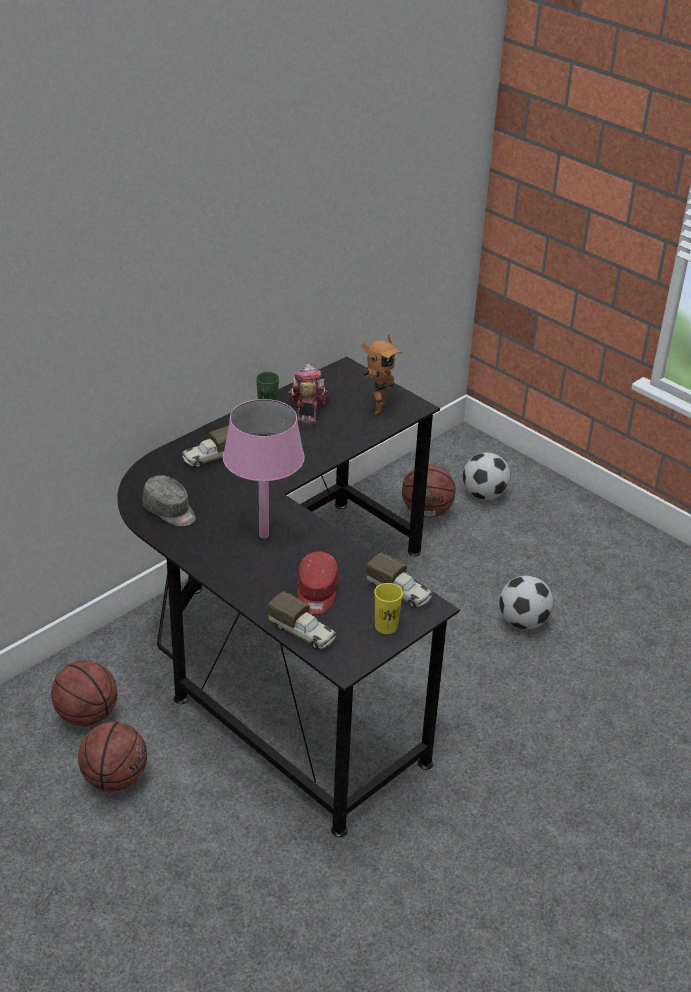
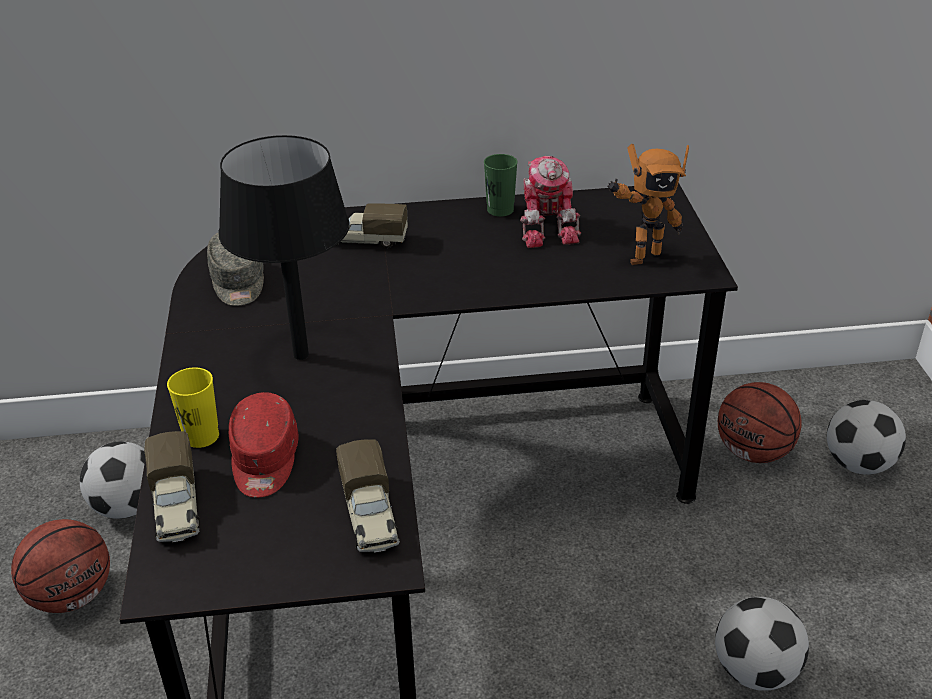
camera: 40 degrees right, 0 degrees up
(86, 715) = (127, 507): basketball -> football
(263, 535) = (300, 355): pink table lamp -> black table lamp
(306, 409) = (548, 227): toy robot -> toy robot turned 135 degrees clockwise
(317, 593) = (264, 460): red cap -> red cap turned 45 degrees counterclockwise
(386, 626) = (289, 557): yellow cup -> yellow cup (201, 436)

